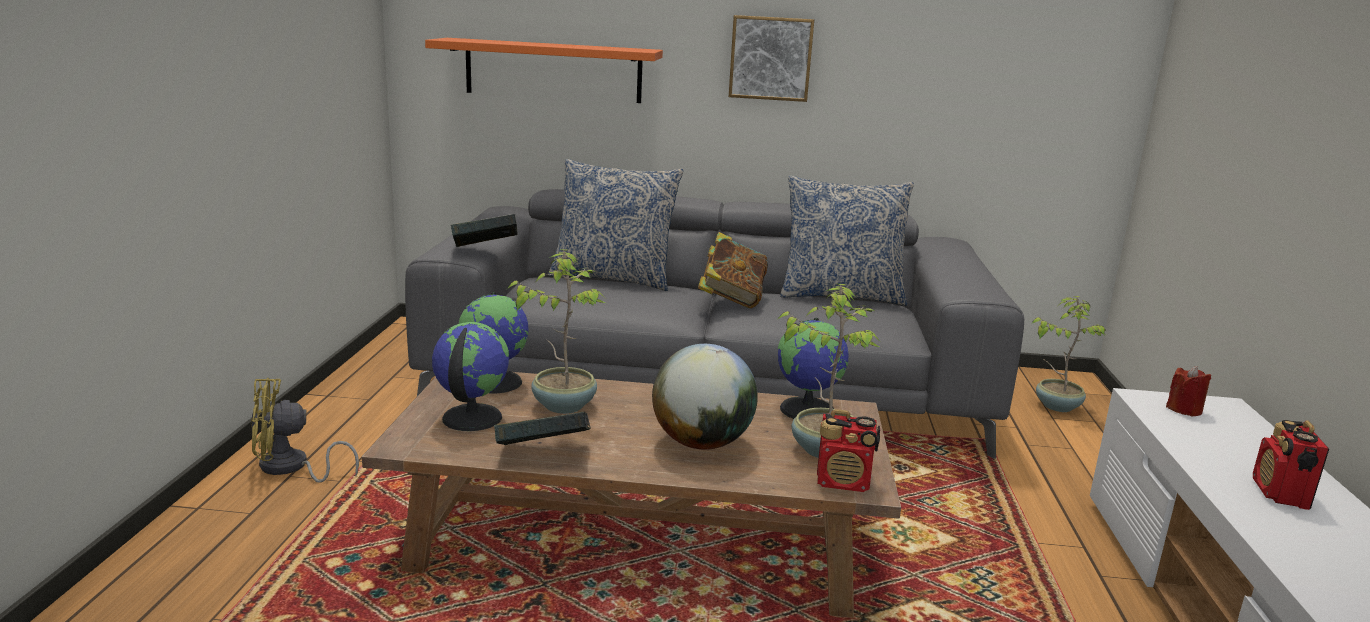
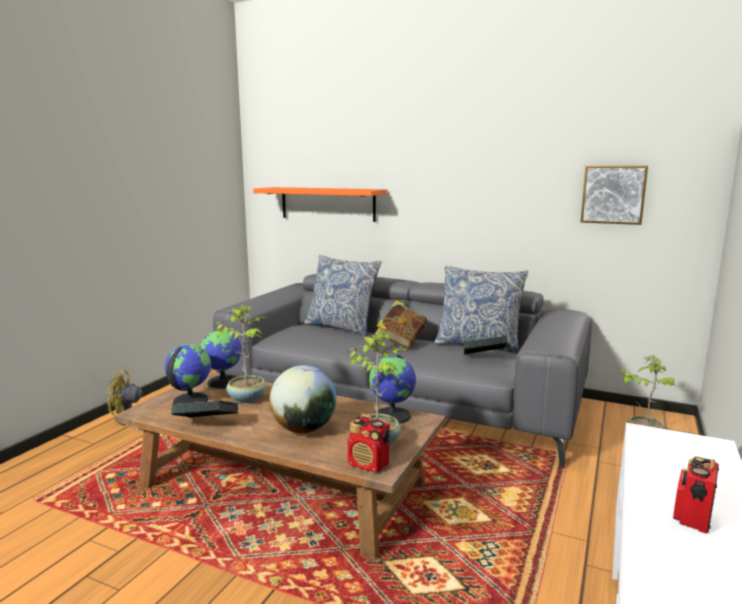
camera: 20 degrees right, 5 degrees down
(485, 250) = (257, 306): book -> book (483, 358)
(770, 58) = (450, 192): picture -> picture (613, 194)
(1184, 410) = (671, 444): red candle -> none

